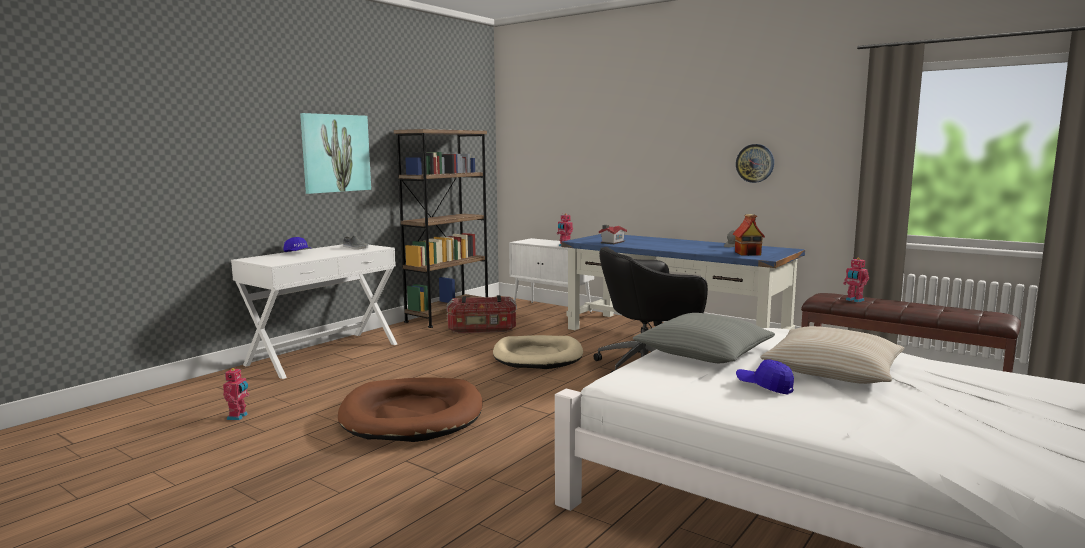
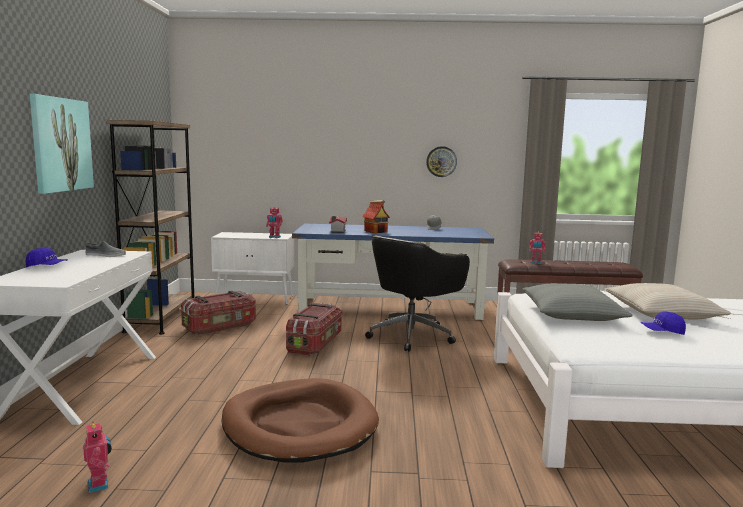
camera: 35 degrees left, 0 degrees up
(538, 356) = (315, 343): beige dog bed -> storage box
(748, 253) = (460, 233): toy house -> toy house (376, 231)

